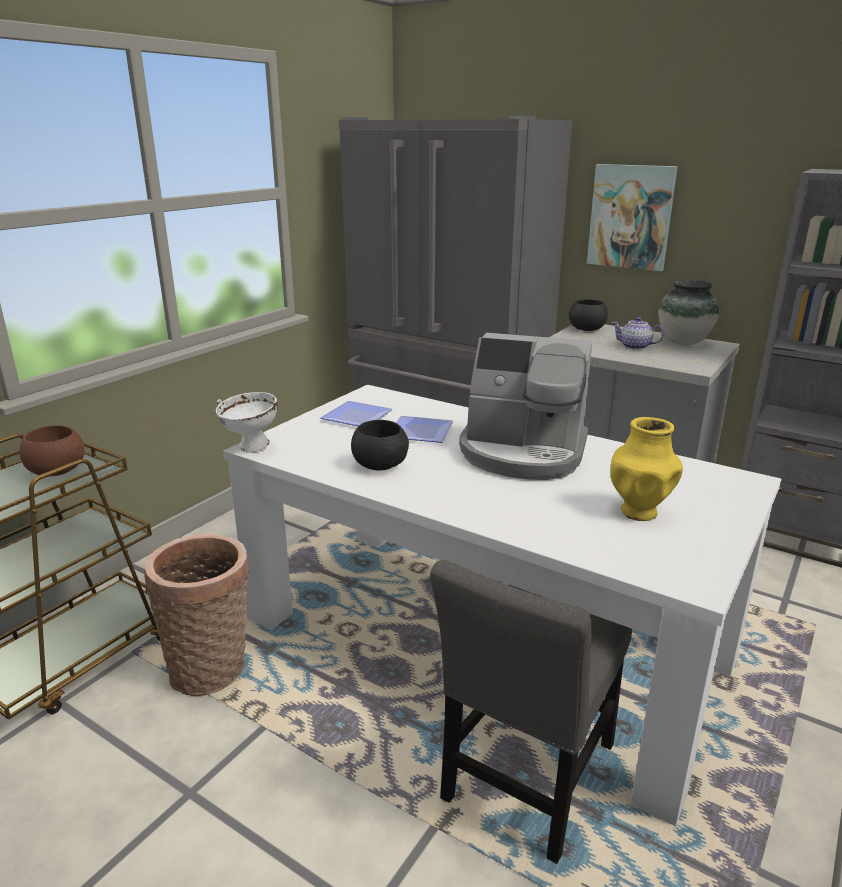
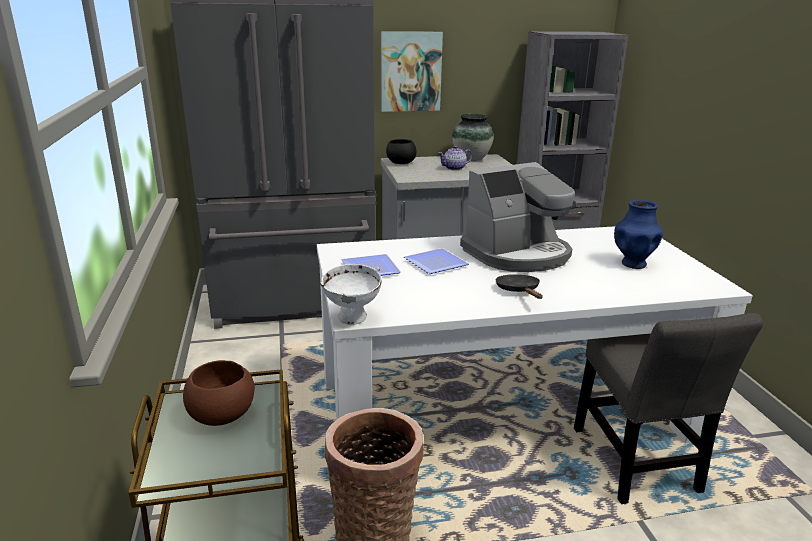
camera: 45 degrees left, 0 degrees up
(379, 466) = (465, 294): black bowl -> none
(434, 483) = (519, 291): none -> black frying pan
(639, 512) = (633, 264): yellow vase -> blue vase

